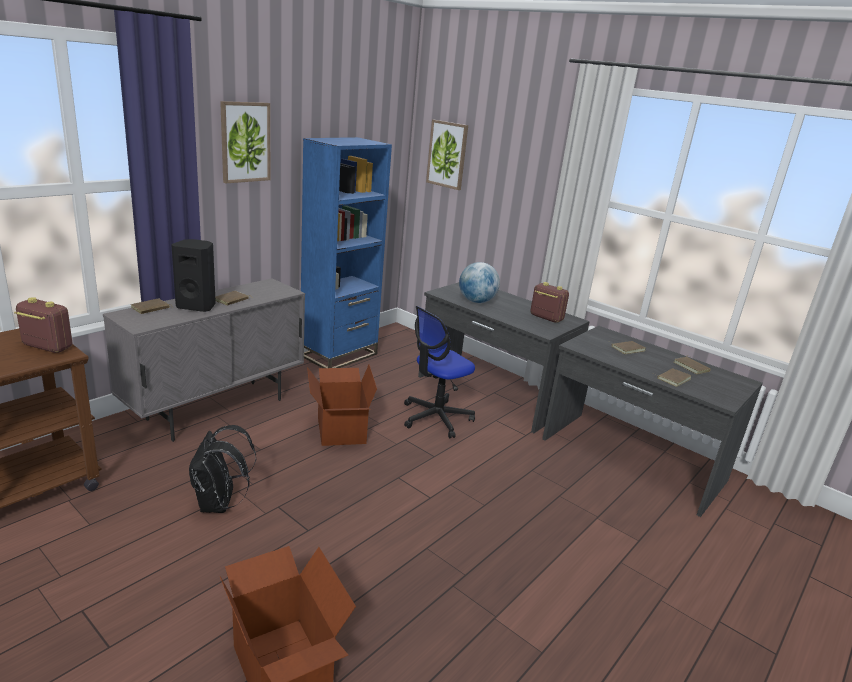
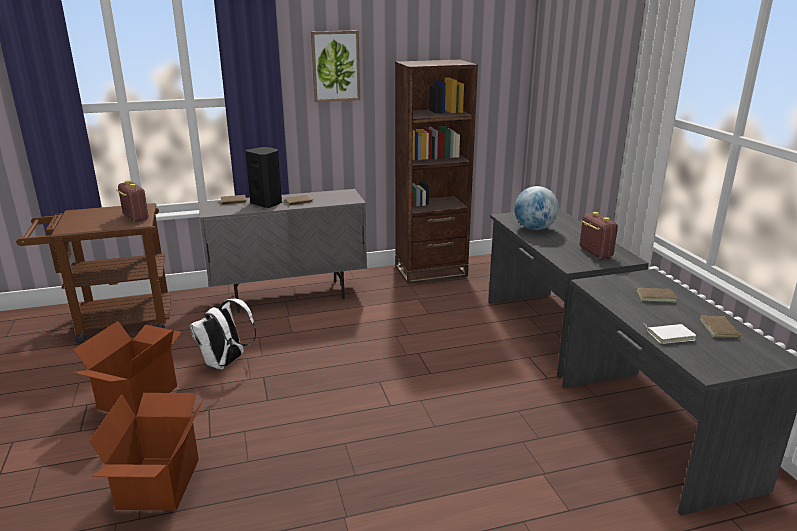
camera: 35 degrees right, 0 degrees up
(219, 504) = (226, 363): black backpack -> white backpack
(339, 355) = (431, 271): blue bookcase -> brown bookcase
(340, 430) = (368, 332): cardboard box -> cardboard box (137, 397)
(436, 418) = (467, 341): office chair -> none
(447, 154) = (557, 74): picture -> none
(672, 378) = (670, 335): brown book -> white book

